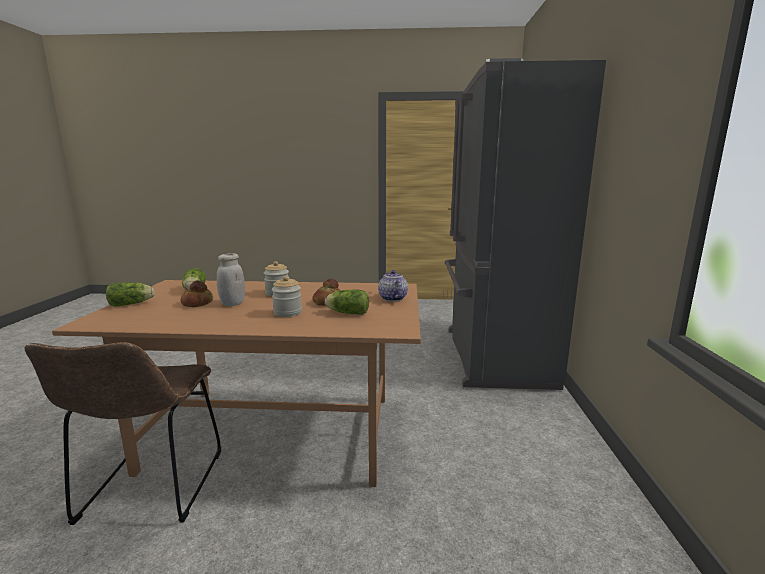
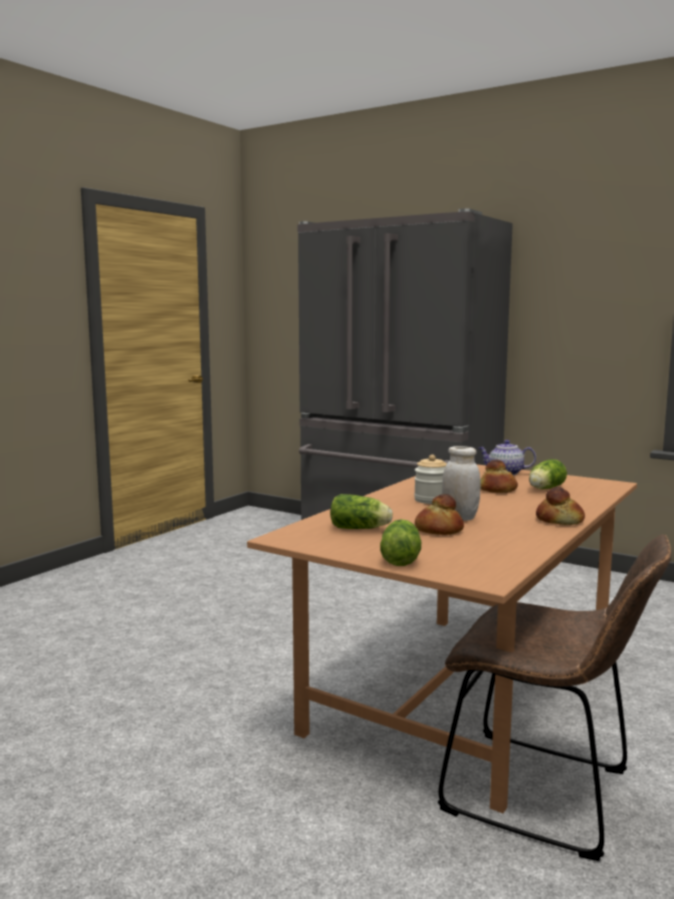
camera: 60 degrees left, 5 degrees down
(240, 326) = (560, 520): none -> bread
(287, 312) = (524, 504): jar -> none

